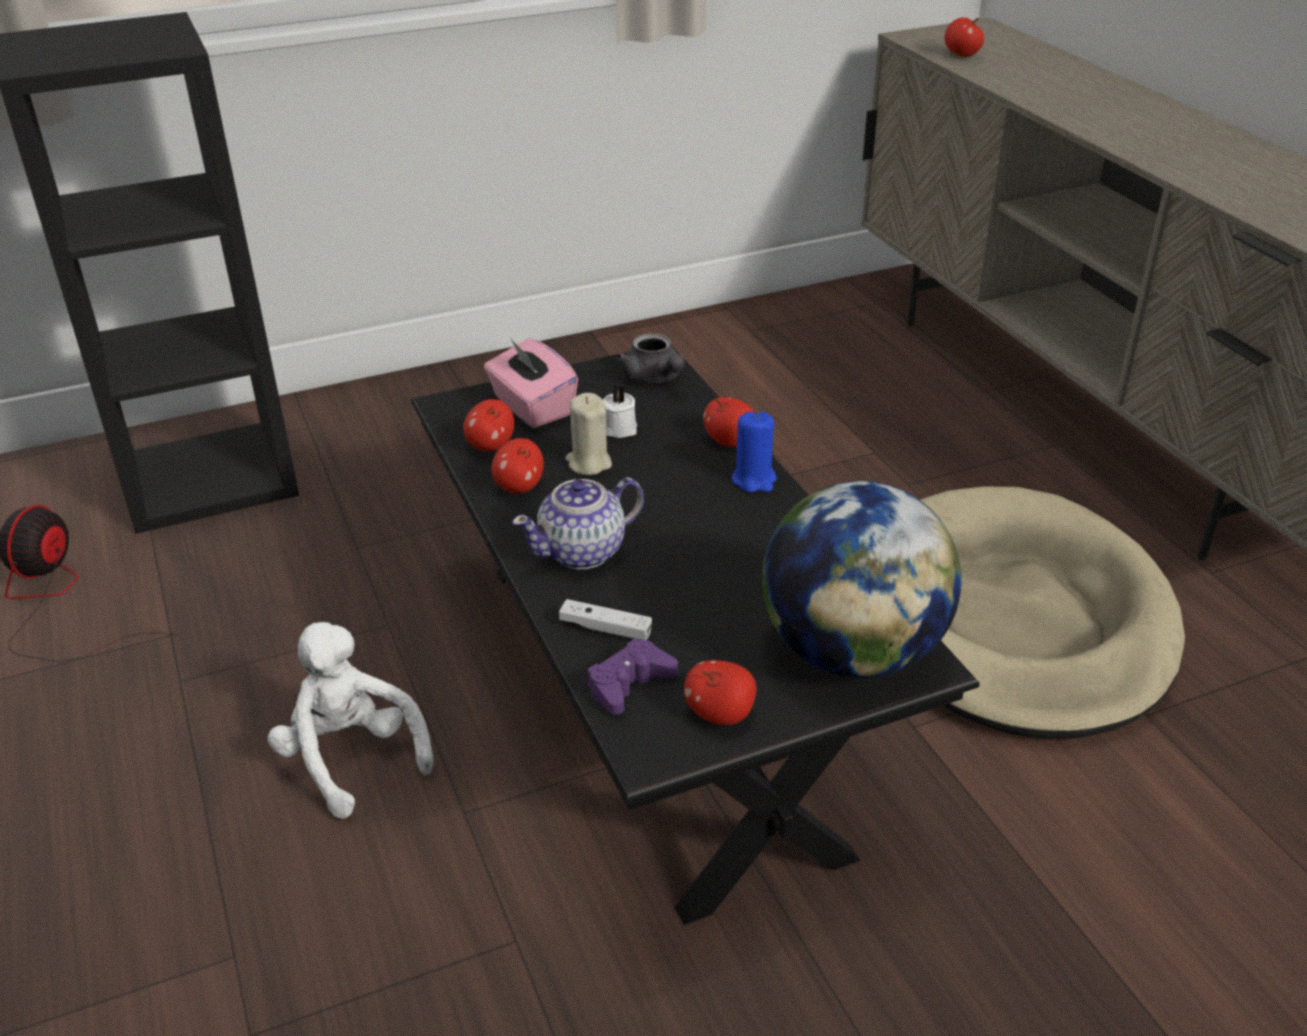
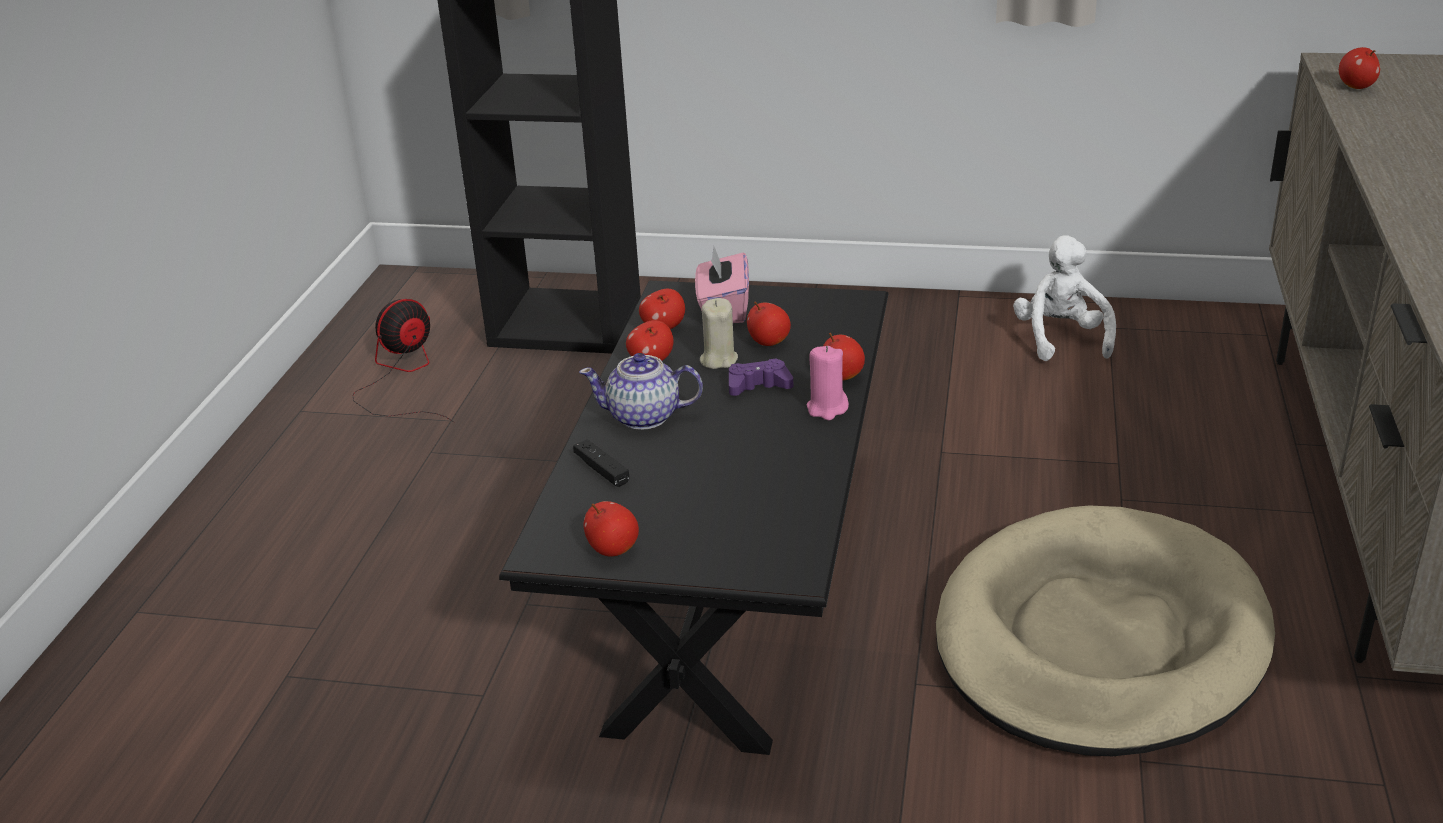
camera: 35 degrees right, 5 degrees down
(351, 758) = (488, 540): white plush toy -> white plush toy (1061, 339)
(605, 628) = (601, 470): white game controller -> black game controller
(618, 428) = (768, 342): white candle -> apple
(629, 684) = (576, 509): purple game controller -> purple game controller (758, 385)
(655, 378) = (840, 314): grey teapot -> none
(754, 480) = (827, 408): blue candle -> pink candle
(852, 652) = (752, 546): globe -> none

